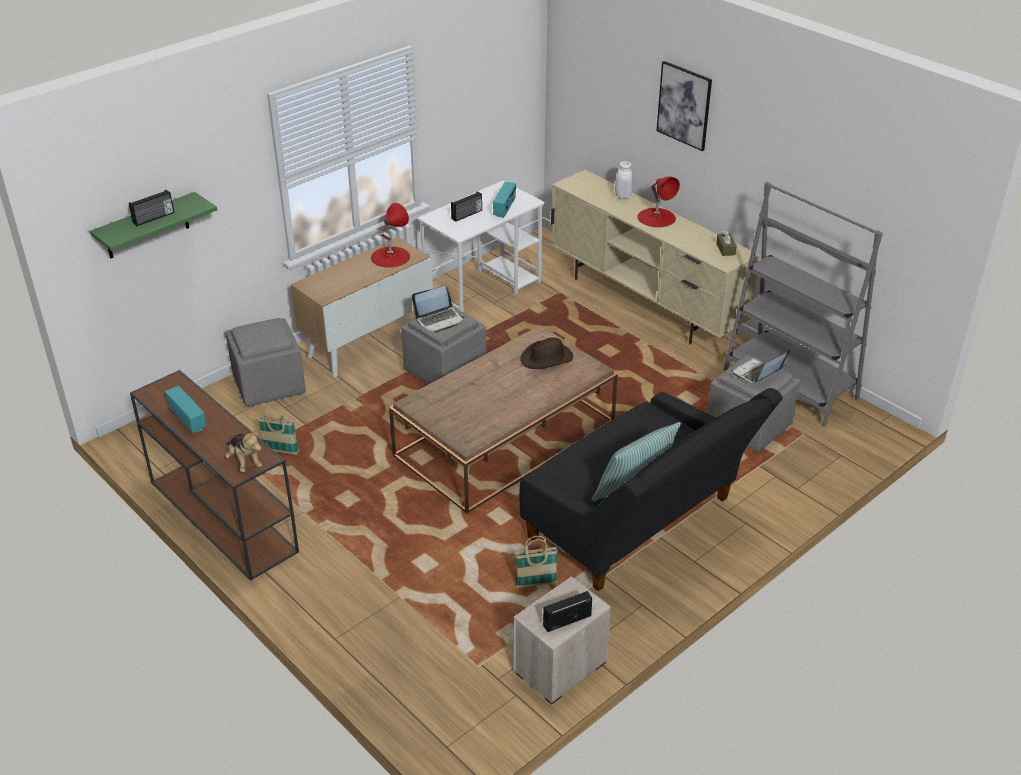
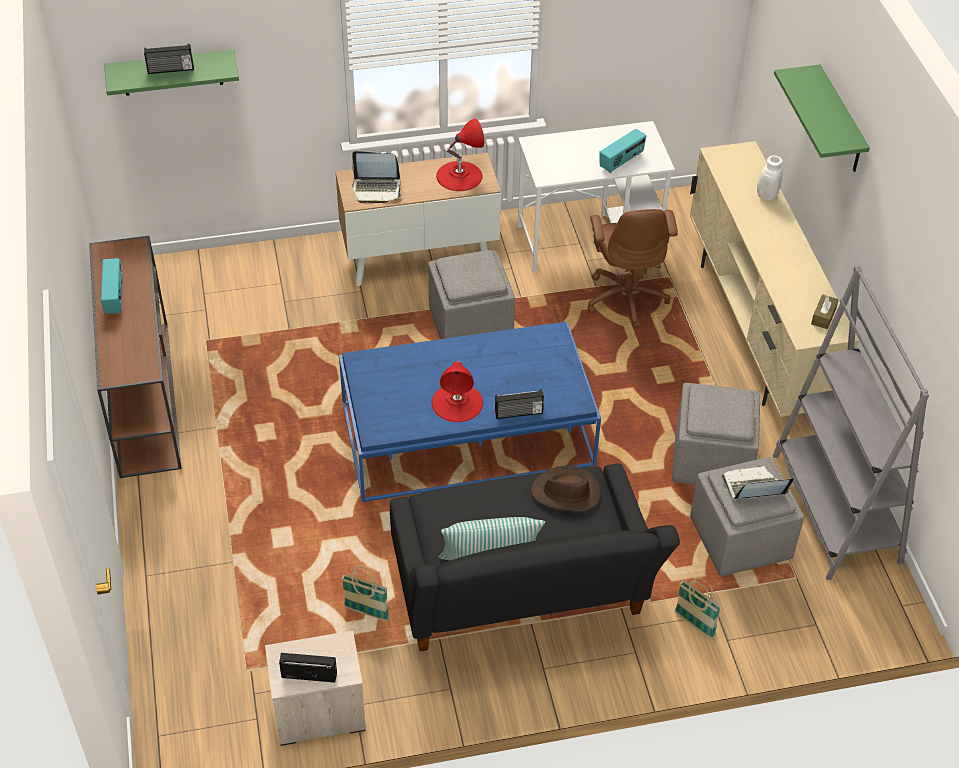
camera: 30 degrees right, 10 degrees up
(244, 461) = (127, 366): plush toy -> none
(268, 385) = (288, 268): grey ottoman -> grey ottoman (710, 460)
(280, 451) = (245, 350): basket -> basket (694, 624)
(439, 319) = (467, 271): laptop -> laptop (377, 189)
(467, 215) = (574, 154): radio -> radio (518, 413)
(505, 439) = (466, 435): brown coffee table -> blue coffee table
(541, 314) = (626, 297): none -> brown office chair
(547, 358) = (537, 367): brown hat -> brown hat (566, 493)
(656, 217) = (780, 240): red table lamp -> red table lamp (457, 402)
(684, 105) = (840, 122): picture -> green shelf

